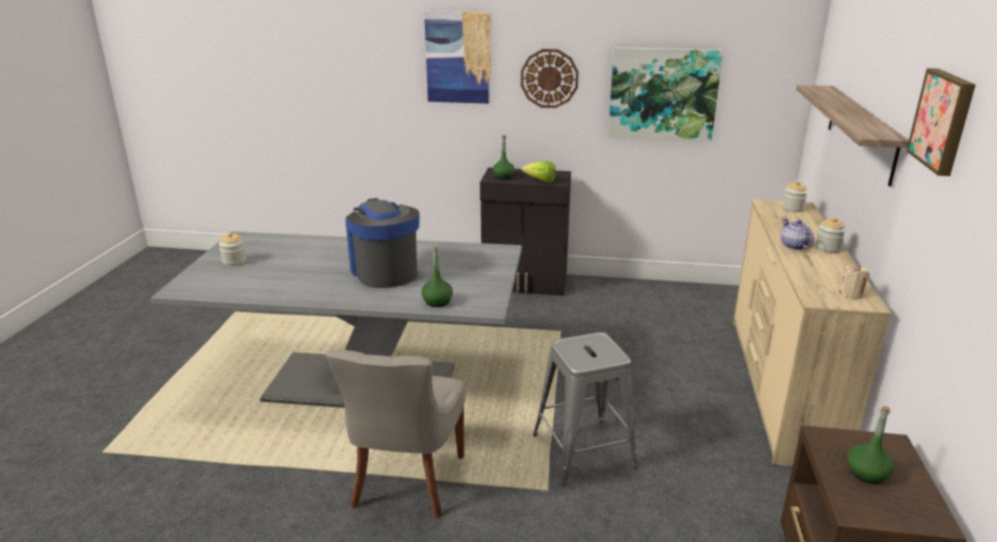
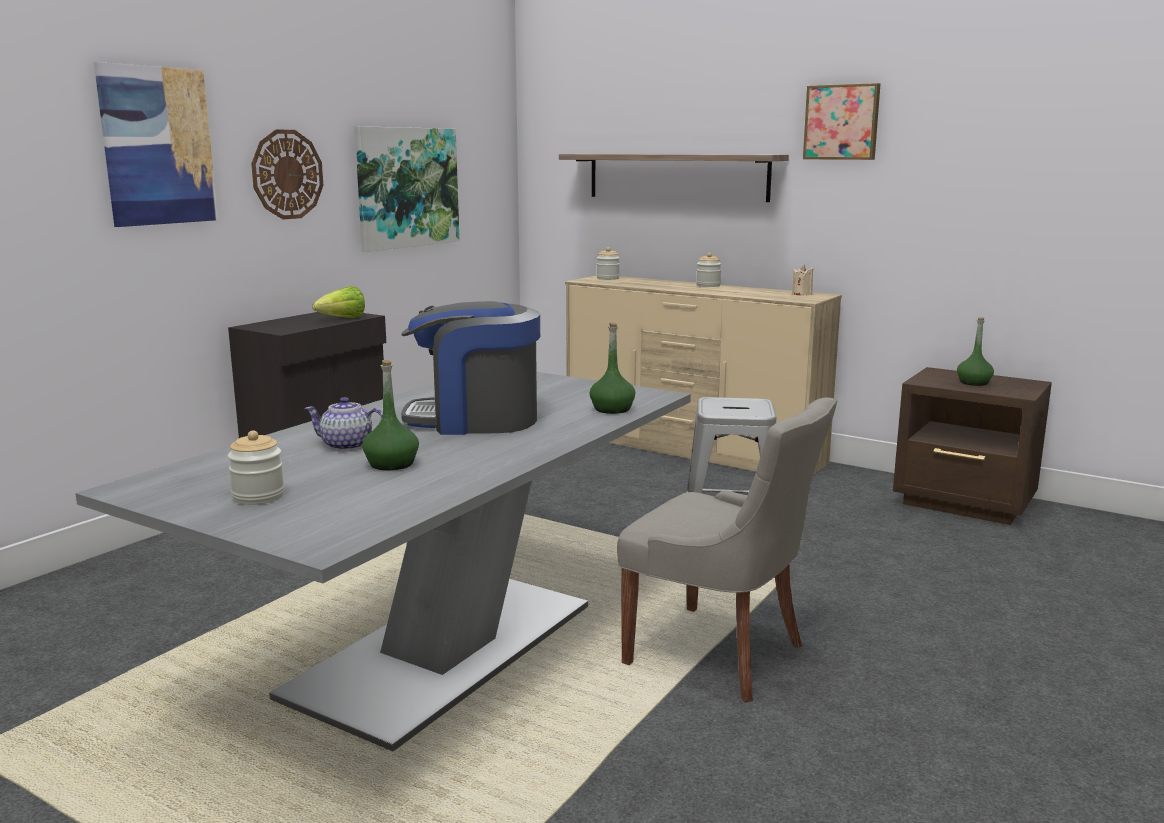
camera: 65 degrees left, 10 degrees down
(503, 177) = (288, 327): green bottle -> green bottle (392, 464)
(794, 246) = (693, 289): teapot -> teapot (347, 445)

